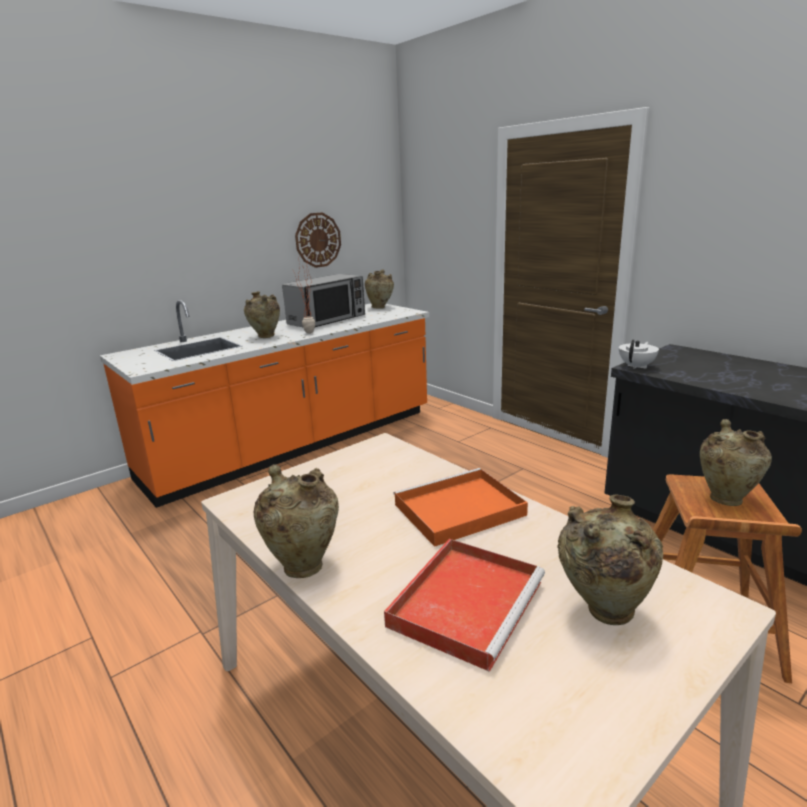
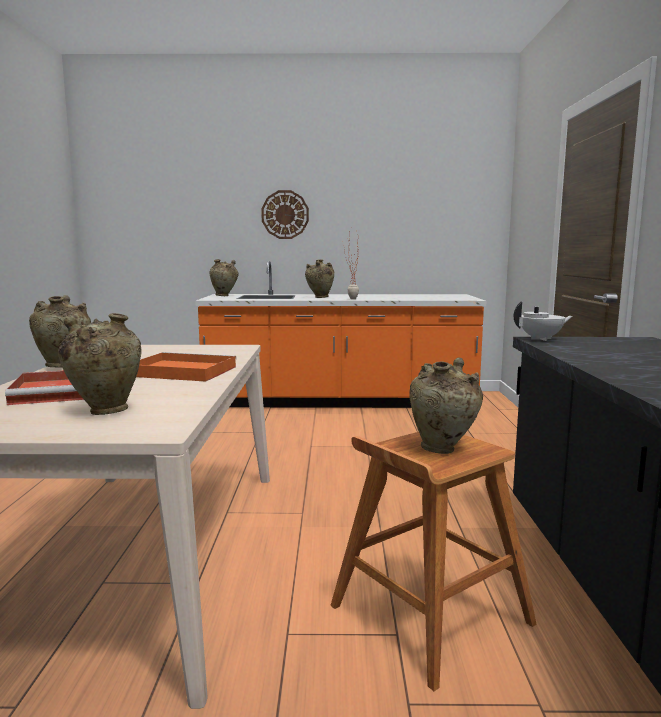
camera: 40 degrees right, 10 degrees down
(318, 240) = (408, 228): wall clock -> wall clock (285, 214)
(327, 320) = (389, 296): microwave -> none
(380, 307) = (455, 296): beige vase -> beige vase (224, 296)

